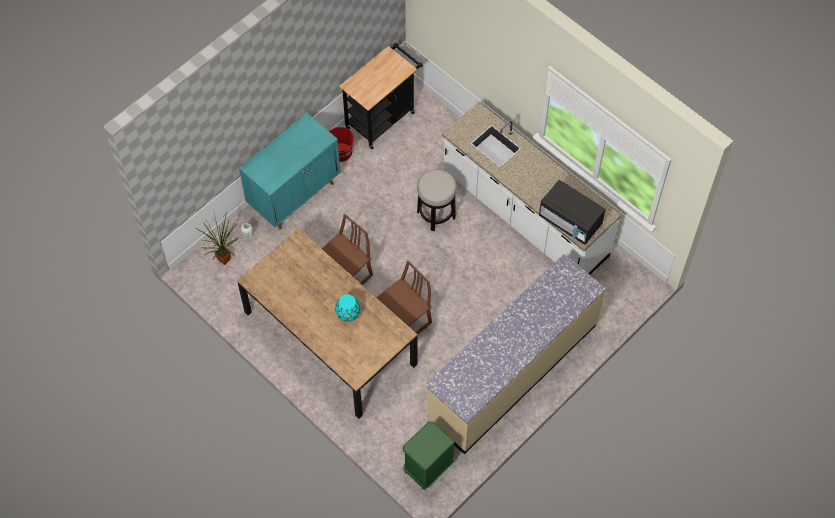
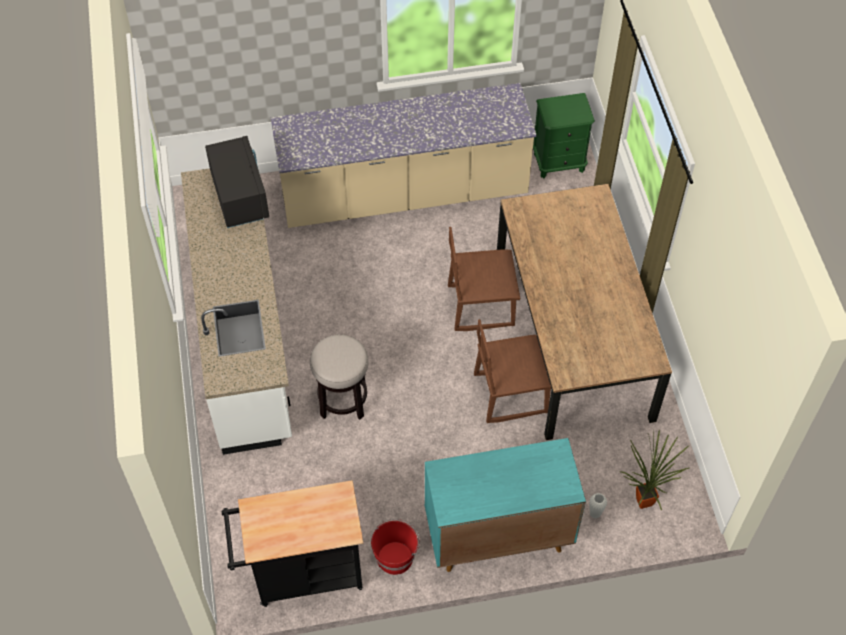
camera: 145 degrees left, 5 degrees down
(348, 314) = (562, 259): turquoise vase -> none

